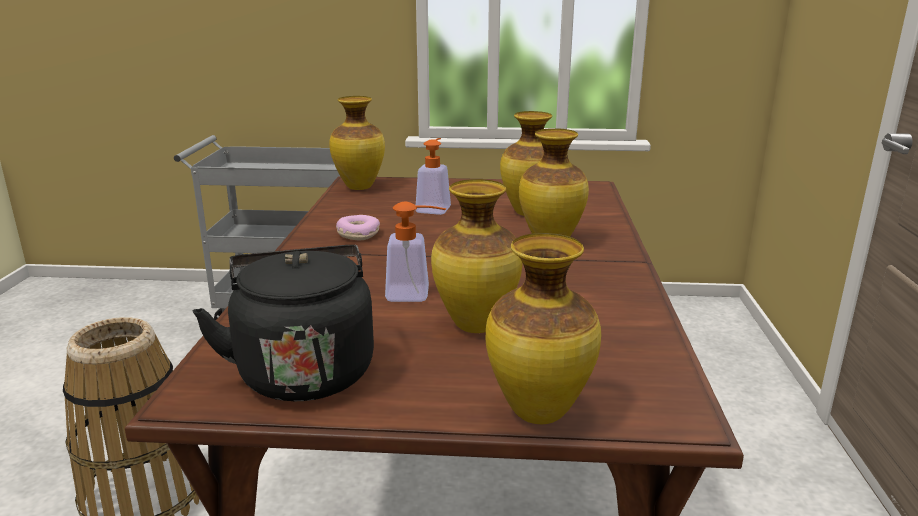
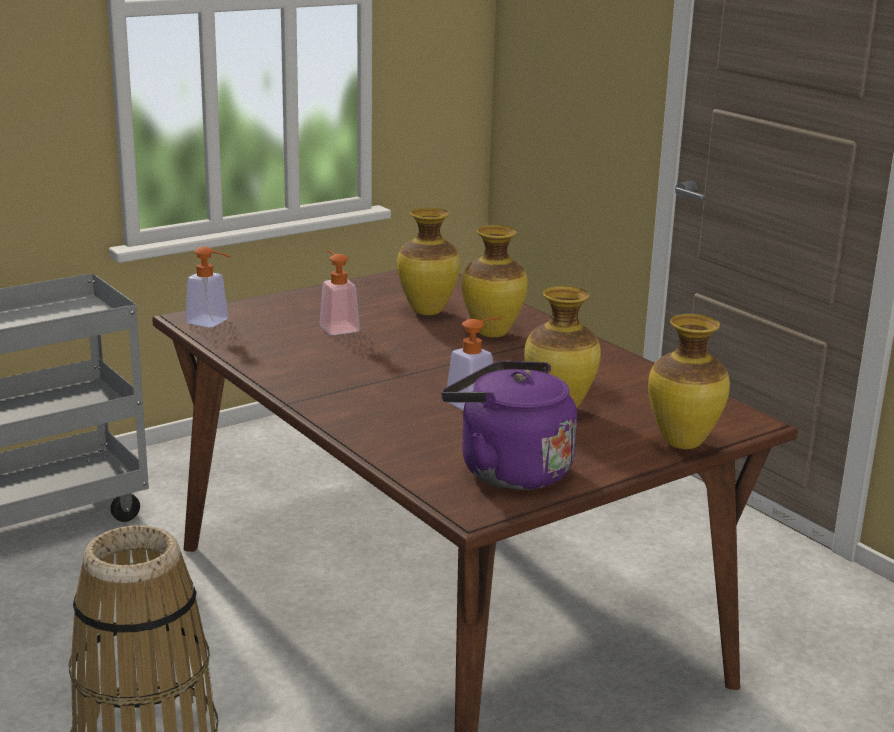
camera: 40 degrees left, 0 degrees up
(304, 370) = (508, 470): black kettle -> purple kettle
(358, 234) = (323, 369): donut -> none
(360, 187) = (213, 323): vase -> soap dispenser

